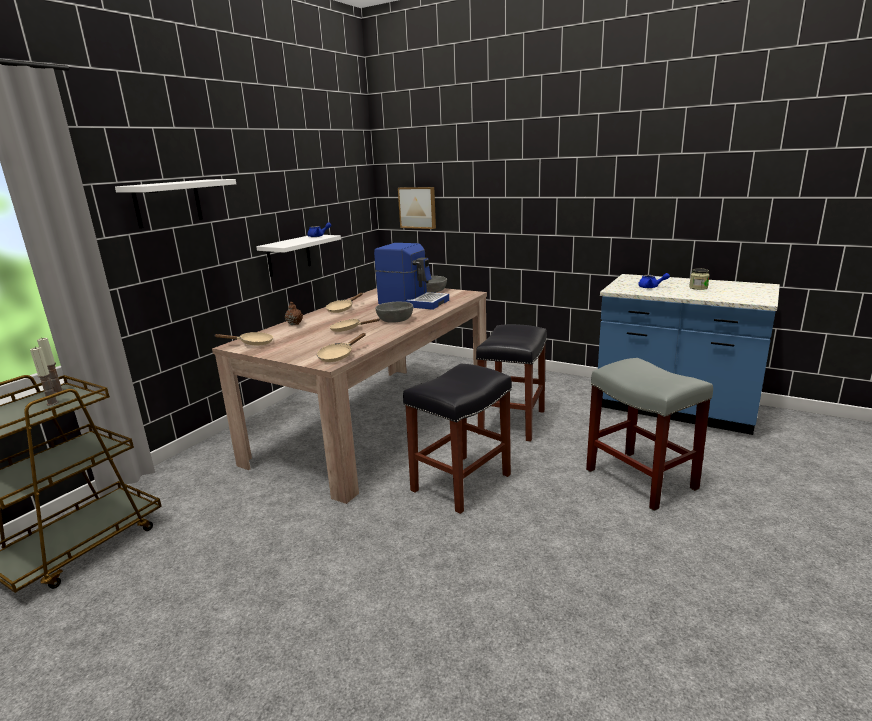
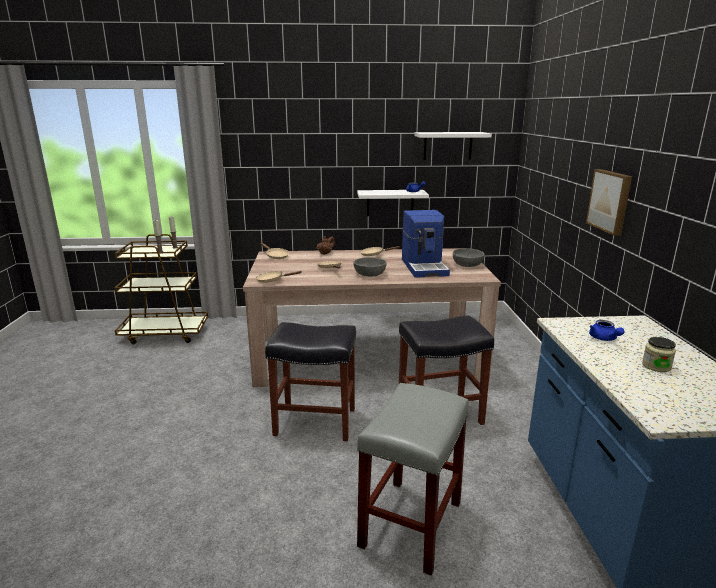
camera: 55 degrees right, 0 degrees up
(168, 203) = (286, 150): white shelf -> white shelf (447, 146)
(418, 207) = (535, 182): picture -> picture (610, 201)

